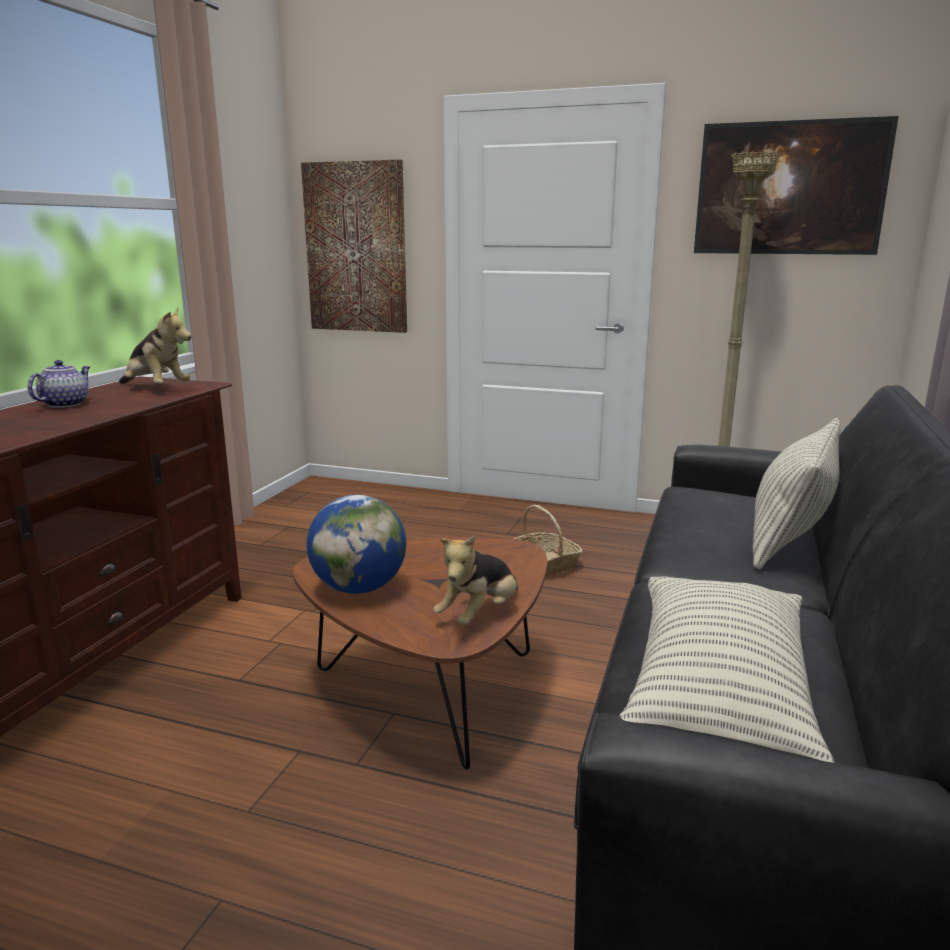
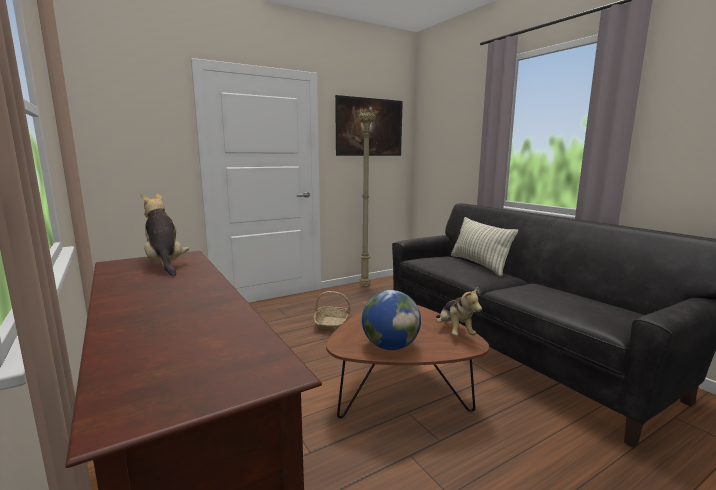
camera: 50 degrees left, 5 degrees down
(65, 404) = (141, 288): teapot -> none
(156, 389) = (165, 264): plush toy -> plush toy turned 105 degrees counterclockwise
(356, 248) = (125, 154): picture -> none
(717, 695) = (597, 310): pillow -> none

